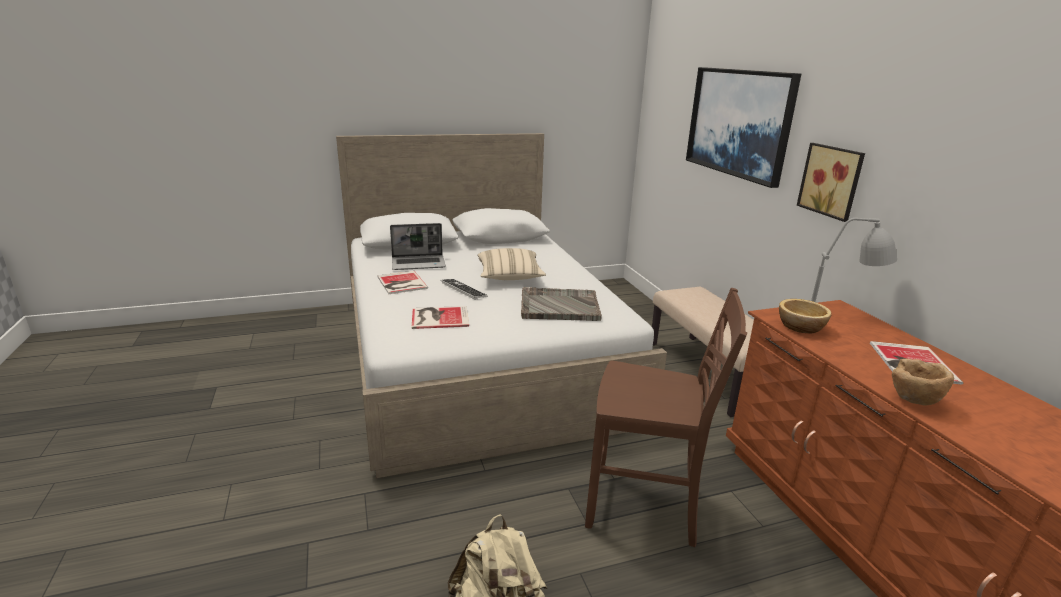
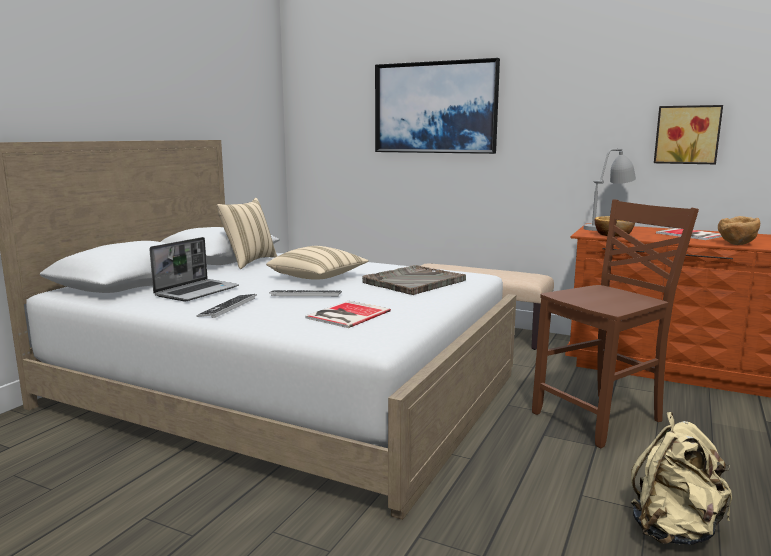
camera: 45 degrees left, 10 degrees down
(401, 283) = (228, 307): book -> keyboard
(508, 246) = (249, 262): none -> beige pillow
(832, 181) = (552, 136): picture -> picture (687, 135)

